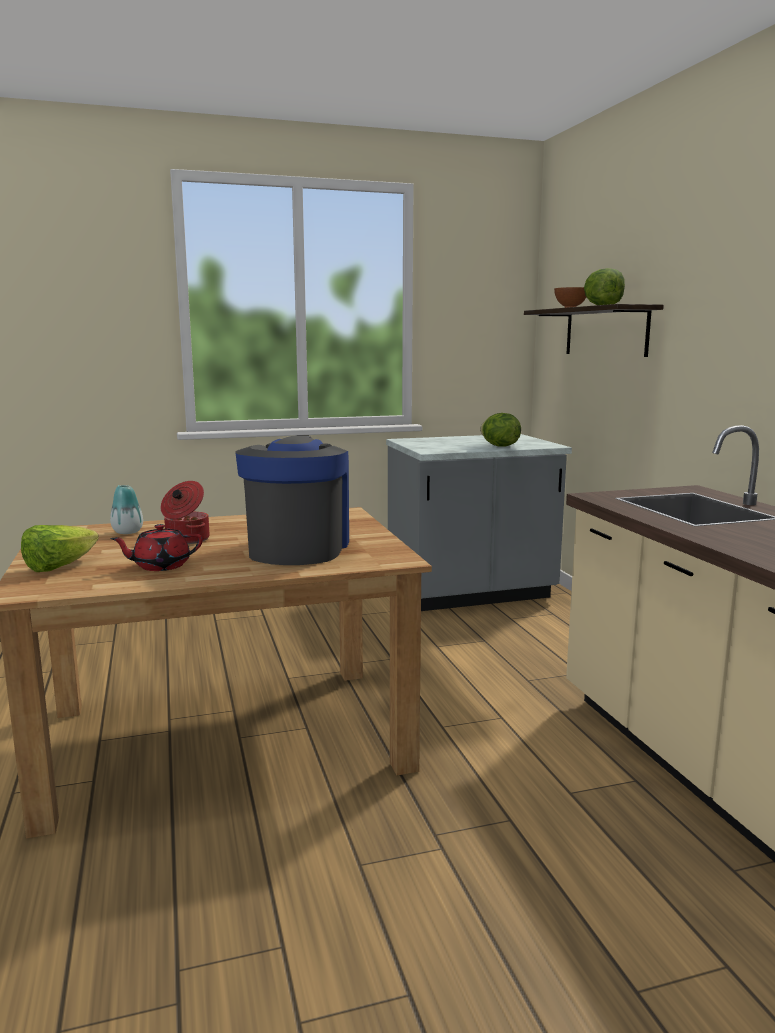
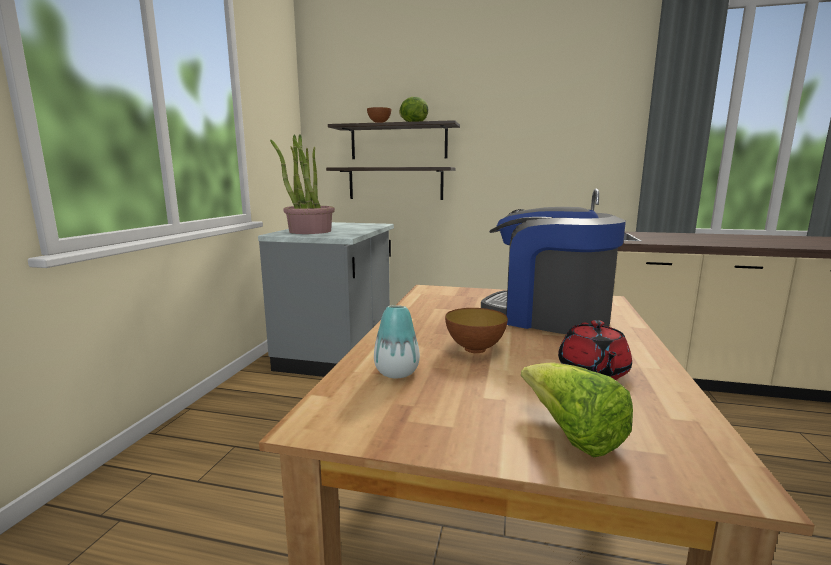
camera: 60 degrees left, 0 degrees up
(186, 539) = (475, 349): cooking pot -> bowl
(438, 442) = (309, 231): none -> potted plant
(499, 446) = (361, 228): lettuce -> none
(599, 390) = (395, 183): none -> shelf

